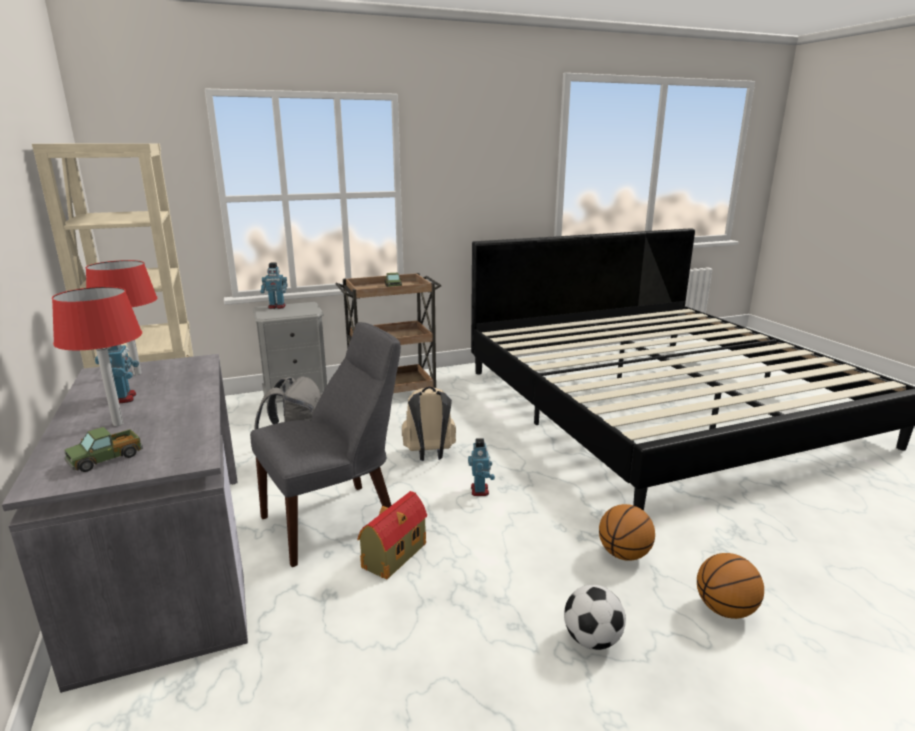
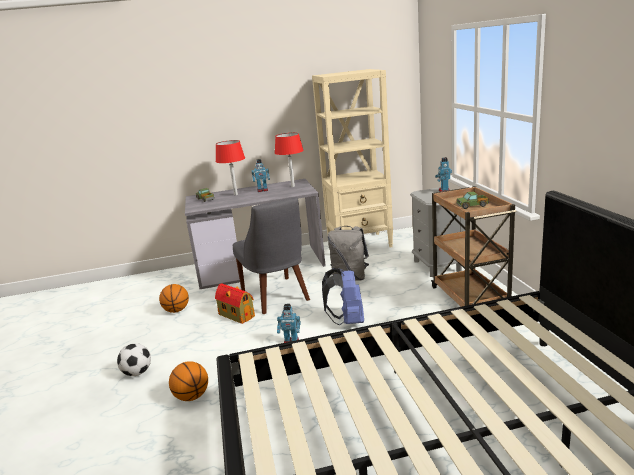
camera: 100 degrees right, 0 degrees up
(429, 454) = (347, 321): beige backpack -> blue backpack
(724, 609) = (118, 430): basketball -> basketball (176, 310)

